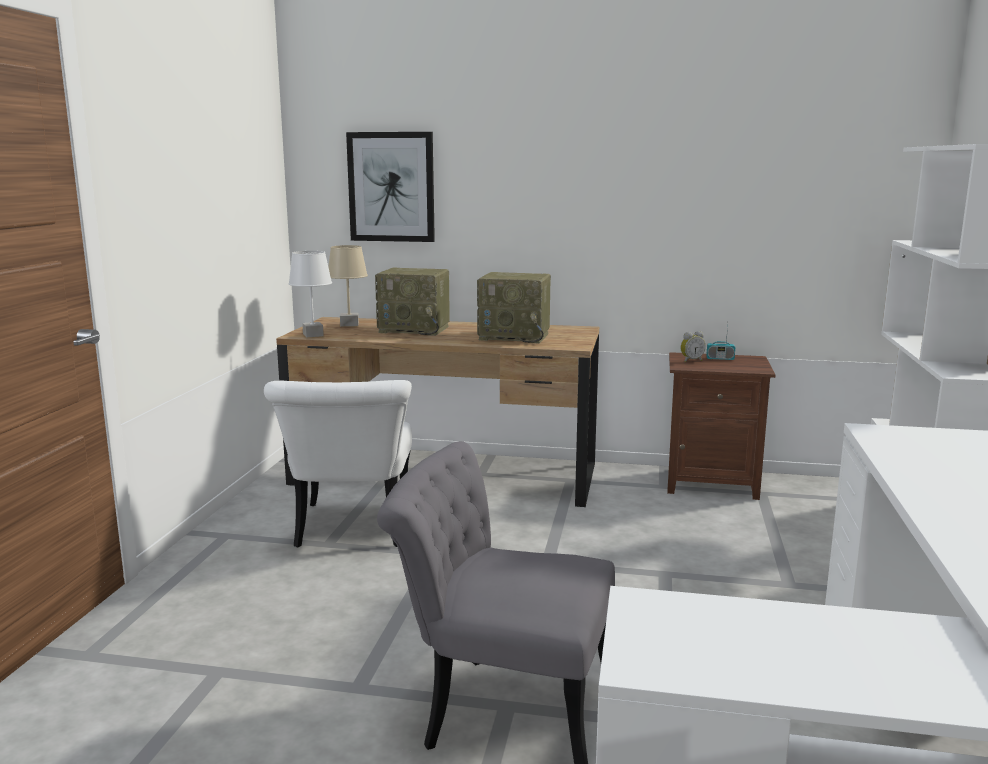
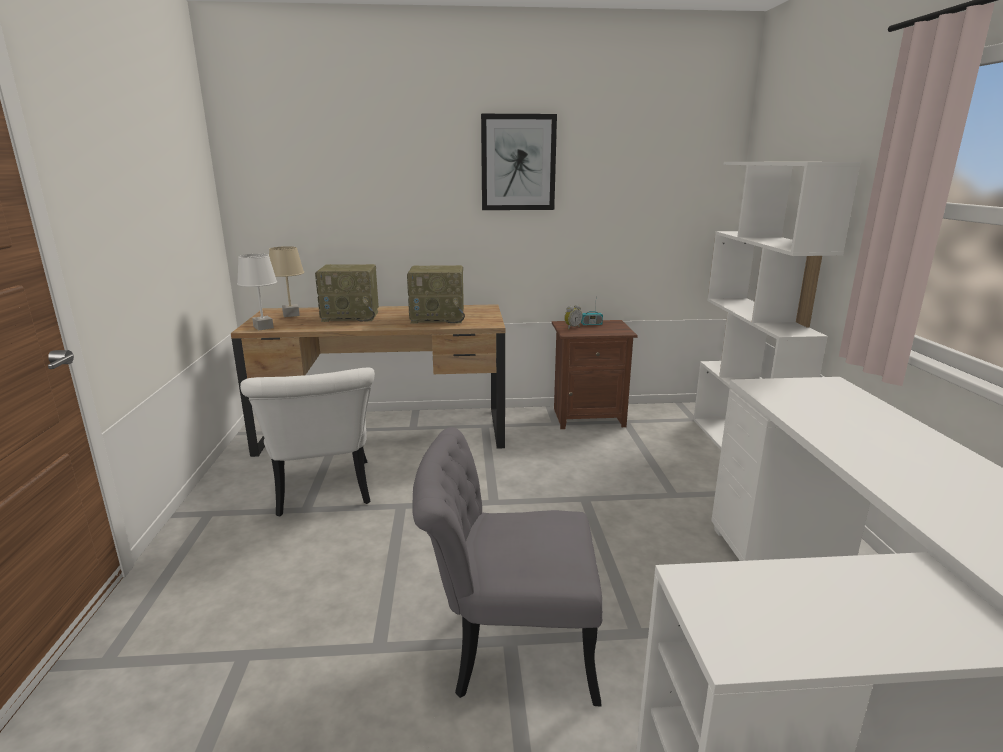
camera: 15 degrees left, 5 degrees up
(391, 187) = (317, 194): picture -> picture (518, 163)

